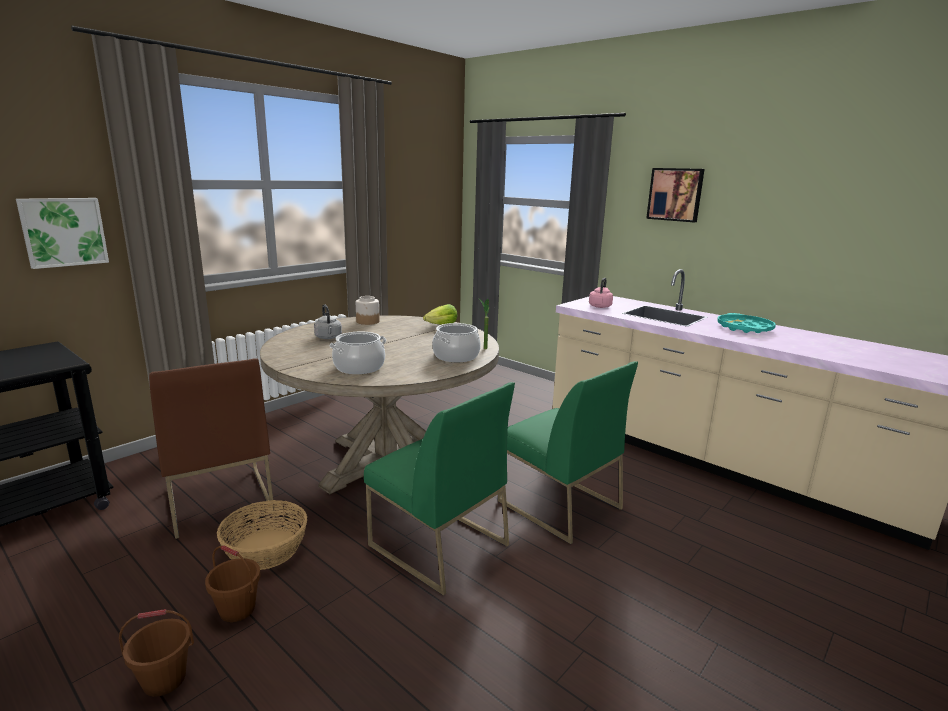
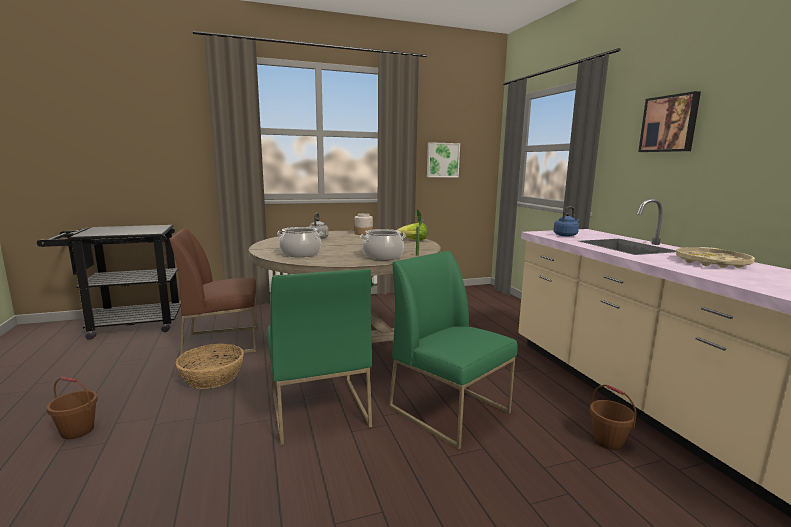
camera: 30 degrees right, 5 degrees down
(63, 232) = (182, 157): picture -> picture (442, 160)
(218, 500) = (223, 342): brown chair -> brown chair turned 75 degrees clockwise
(237, 609) = (156, 406): brown bucket -> brown bucket (608, 441)
(558, 504) = (450, 410): green chair -> green chair turned 150 degrees clockwise
(600, 306) = (566, 235): pink kettle -> blue kettle
(744, 328) = (711, 263): turquoise tray -> beige tray

